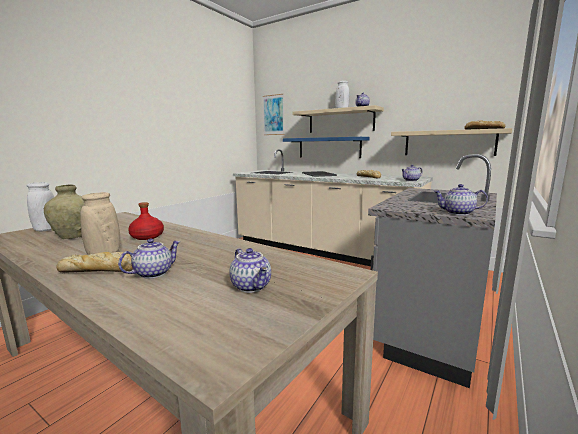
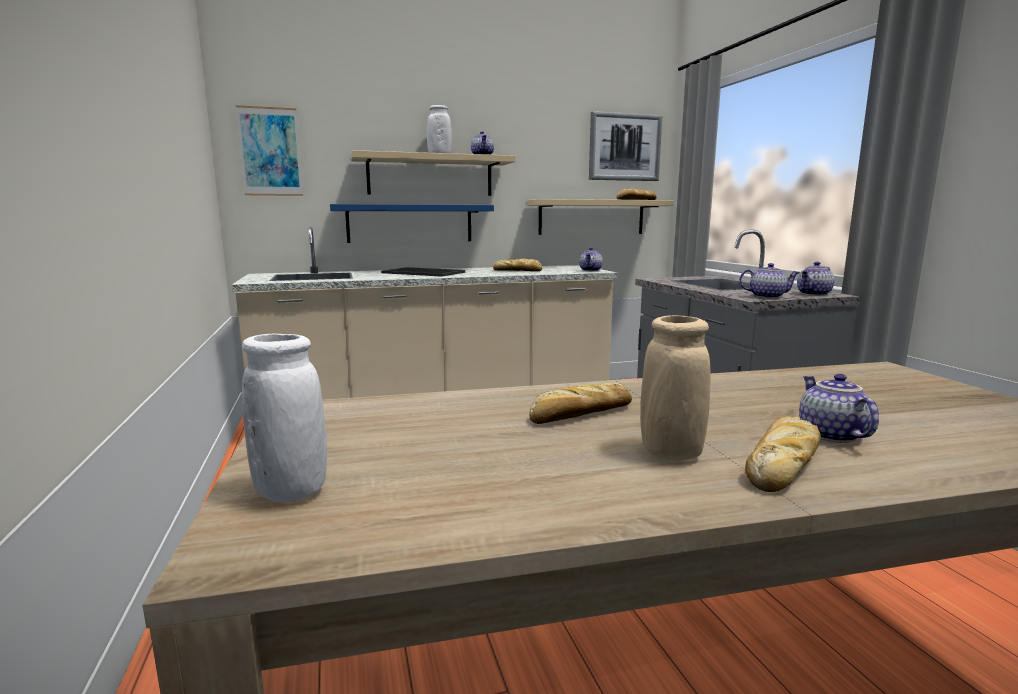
camera: 50 degrees left, 0 degrees up
(74, 236) = (453, 466): beige vase -> none
(147, 236) = (580, 414): red bottle -> bread
(252, 286) = (917, 402): teapot -> teapot (767, 296)
(483, 88) = (624, 147): none -> picture

